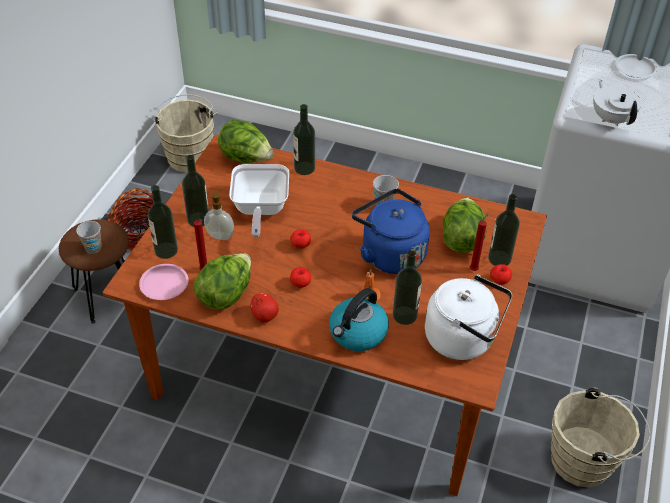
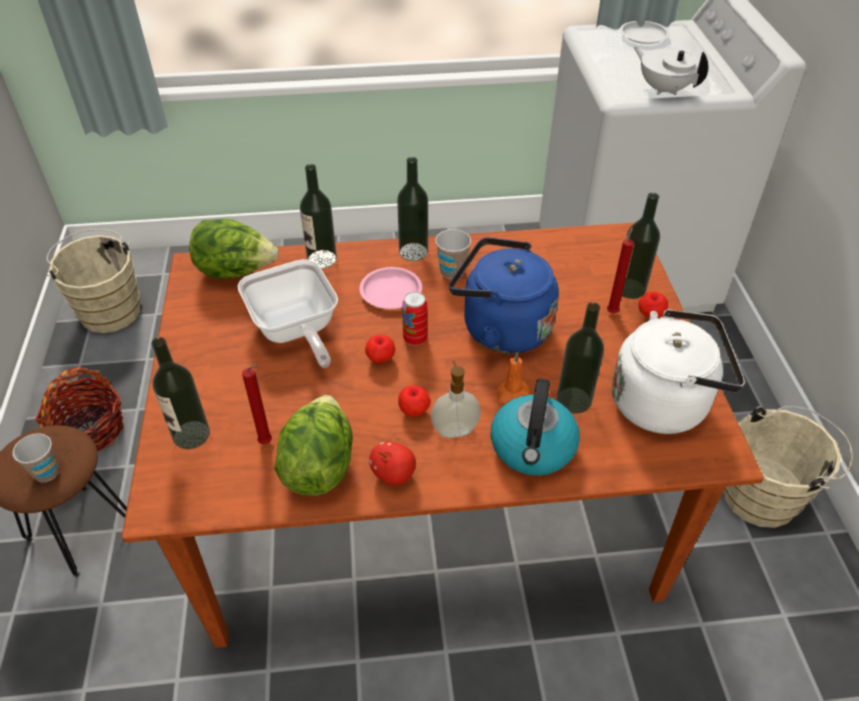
camera: 25 degrees left, 0 degrees up
(164, 285) = (217, 487): pink plate -> pink plate (391, 292)
(198, 219) = (215, 374): bottle -> bottle (413, 252)
(220, 235) = (260, 384): soap dispenser -> soap dispenser (455, 429)
(330, 241) = (415, 339): none -> can
(461, 239) = (571, 281): lettuce -> none

